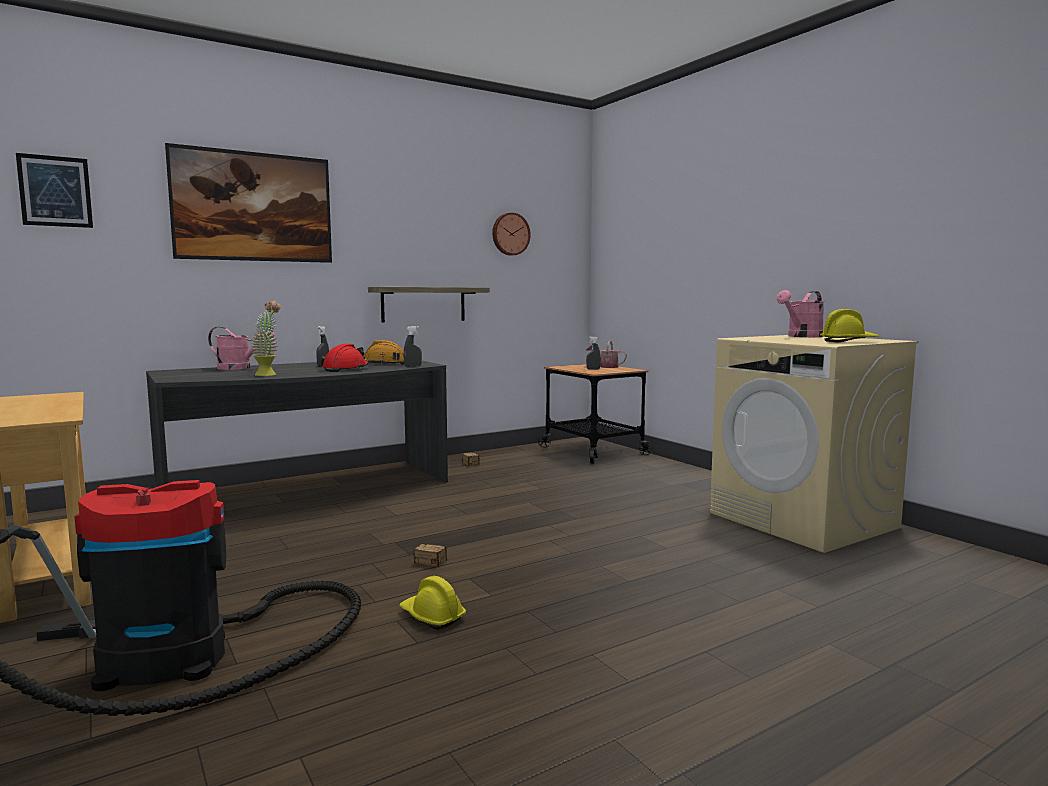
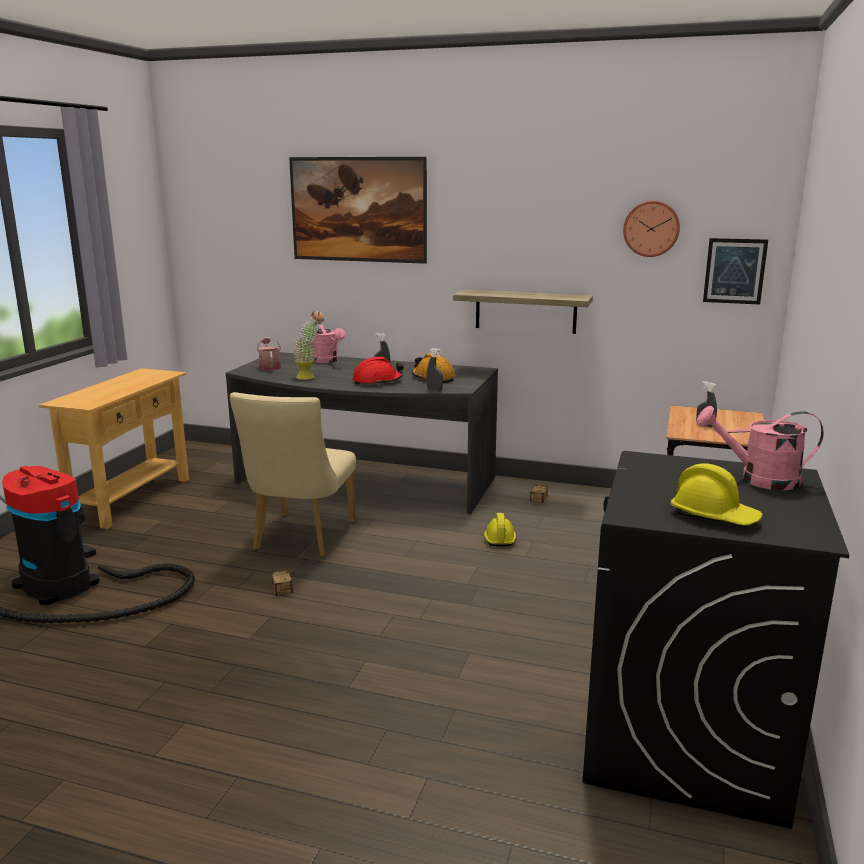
camera: 50 degrees right, 10 degrees up
(55, 191) = (221, 205): picture -> picture (734, 271)
(354, 534) = (300, 539): none -> beige chair
(432, 616) = (188, 633): yellow hard hat -> yellow hard hat (499, 538)
(606, 367) = (743, 424): watering can -> watering can (269, 367)
(803, 520) = (686, 738): beige washing machine -> black washing machine

